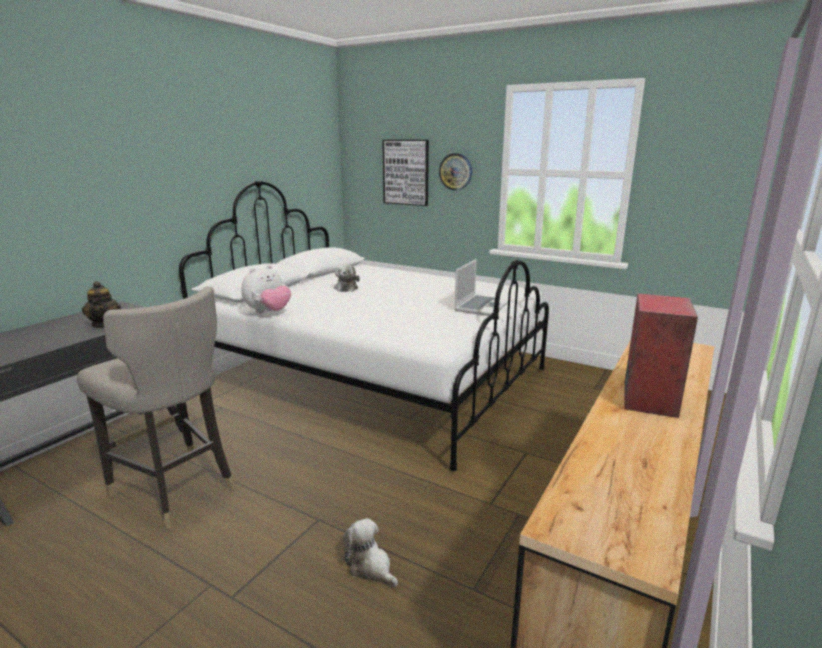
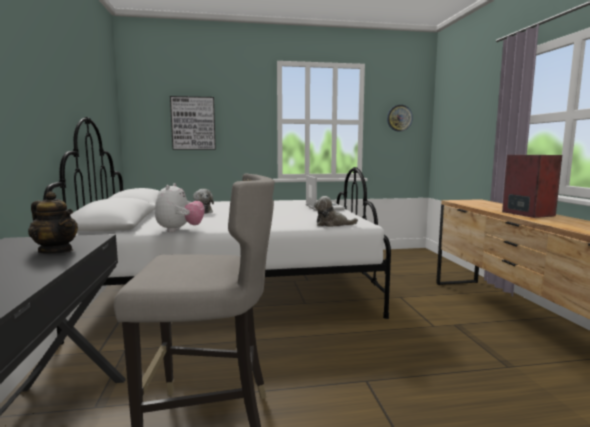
camera: 40 degrees left, 10 degrees down
(370, 567) = (447, 387): plush toy -> plush toy (332, 224)
(455, 171) = (239, 122): wall clock -> wall clock (399, 118)

